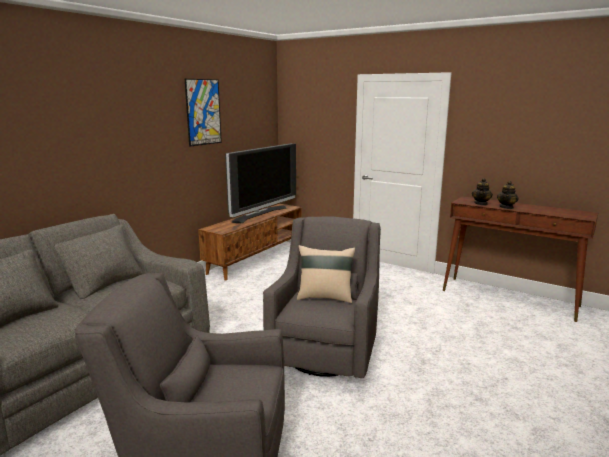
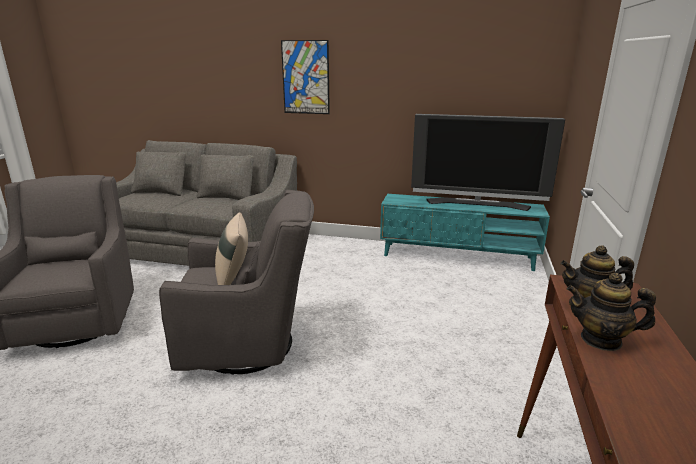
camera: 70 degrees right, 5 degrees up
(203, 112) = (416, 63): picture -> picture (305, 77)
(255, 259) = (457, 256): brown tv stand -> turquoise tv stand

